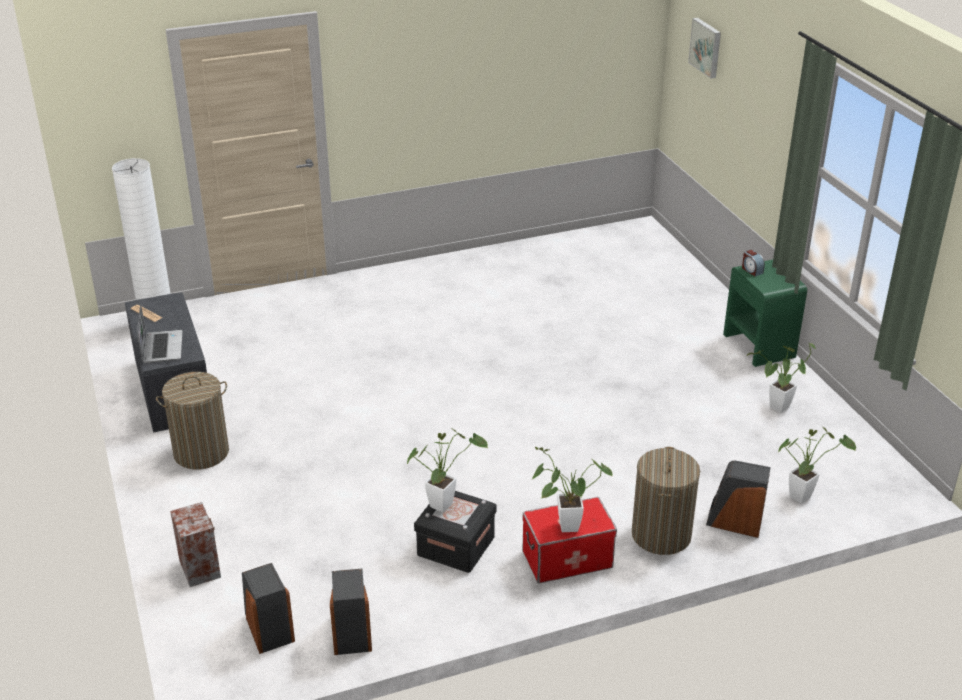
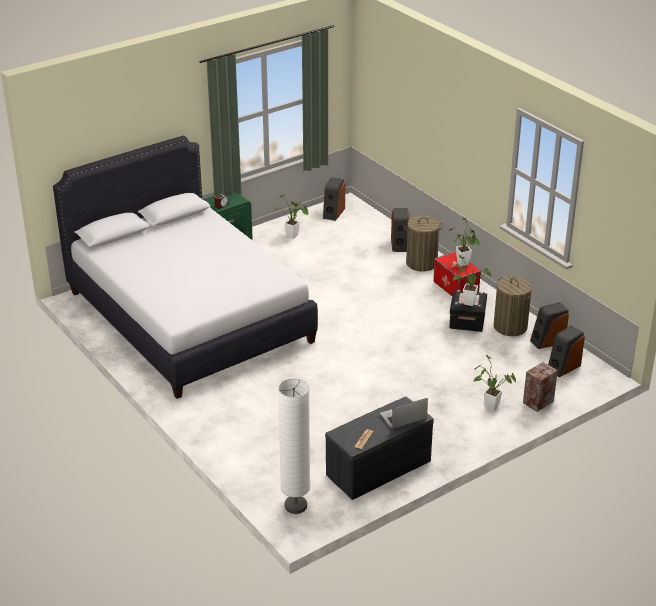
camera: 105 degrees left, 0 degrees up
(201, 453) = (440, 433): laundry basket -> laundry basket (510, 327)
(571, 296) = (188, 316): none -> white bed
(706, 47) = (89, 137): picture -> none
(803, 495) = (367, 227): potted plant -> potted plant (489, 406)
(861, 464) = (333, 213): none -> speaker

